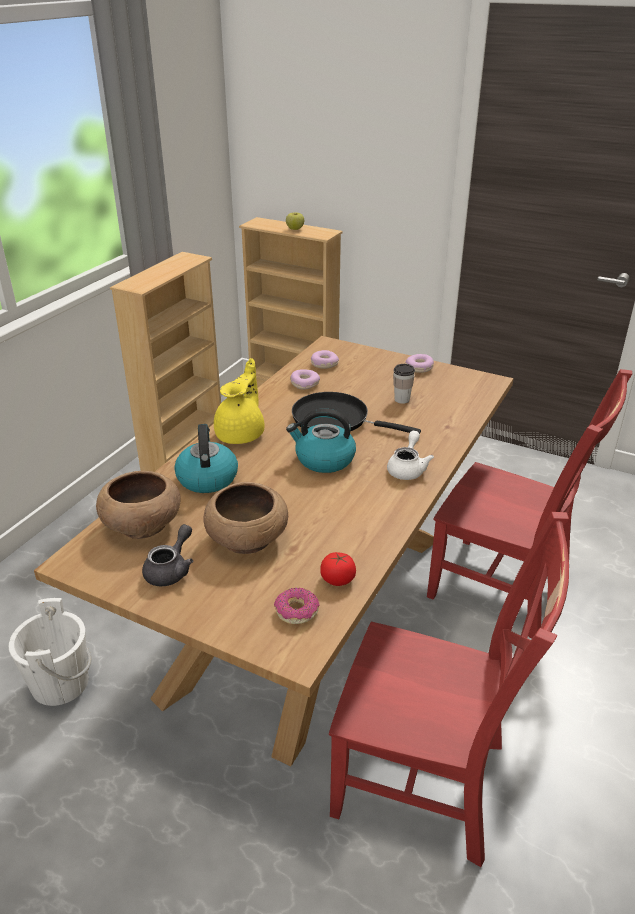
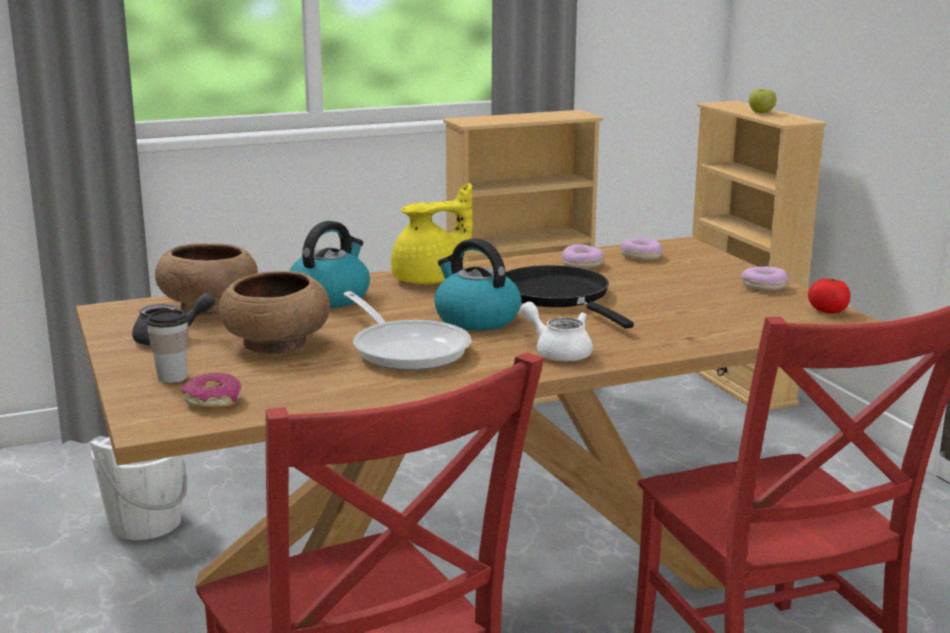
camera: 40 degrees right, 15 degrees down
(329, 505) = (407, 349): none -> frying pan
(338, 579) = (297, 396): tomato -> tomato (828, 311)
(402, 399) = (678, 303): cup -> cup (172, 377)
(407, 468) = (558, 352): white teapot -> white teapot turned 105 degrees counterclockwise

